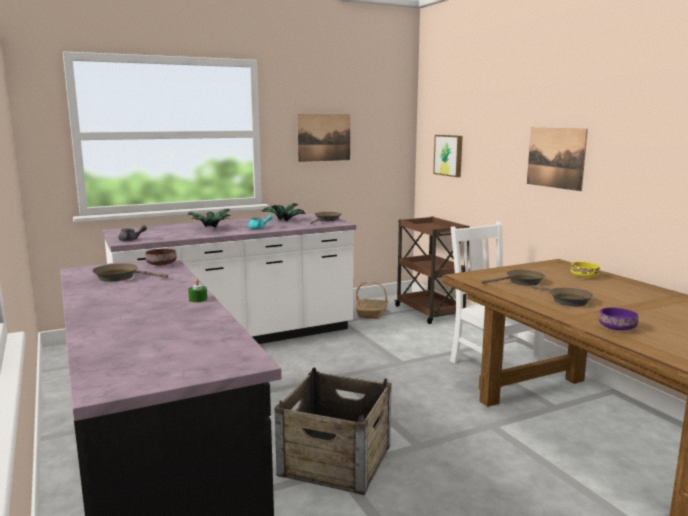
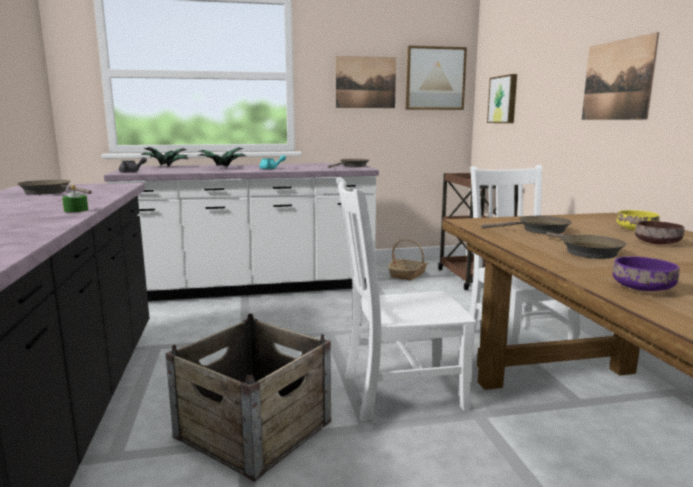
camera: 15 degrees right, 0 degrees up
(161, 264) = (113, 186): brown bowl -> brown bowl (656, 243)
(283, 221) = (305, 166): potted plant -> potted plant (166, 166)
(383, 132) = (435, 78): none -> picture
(426, 417) = (398, 392): none -> white chair

